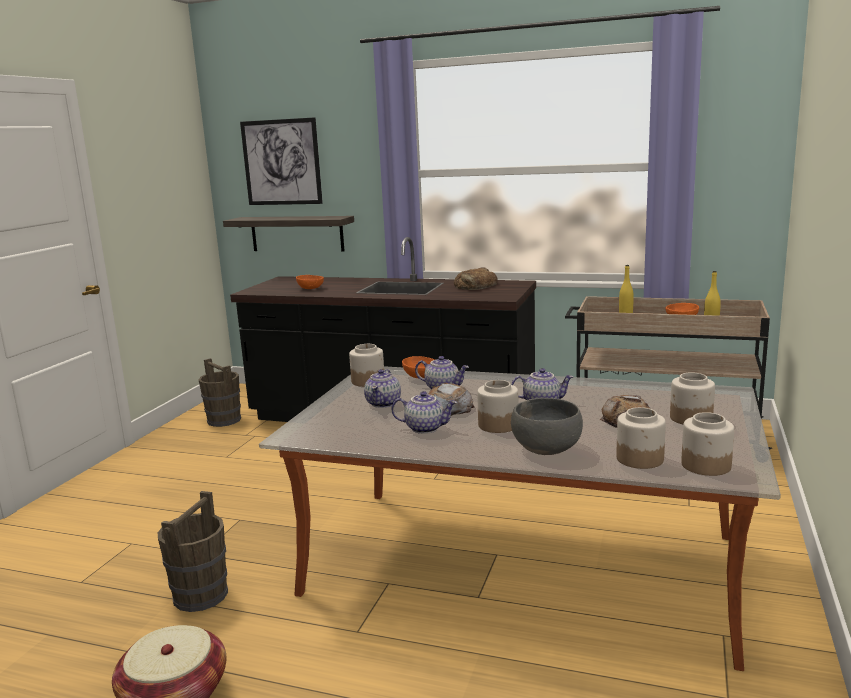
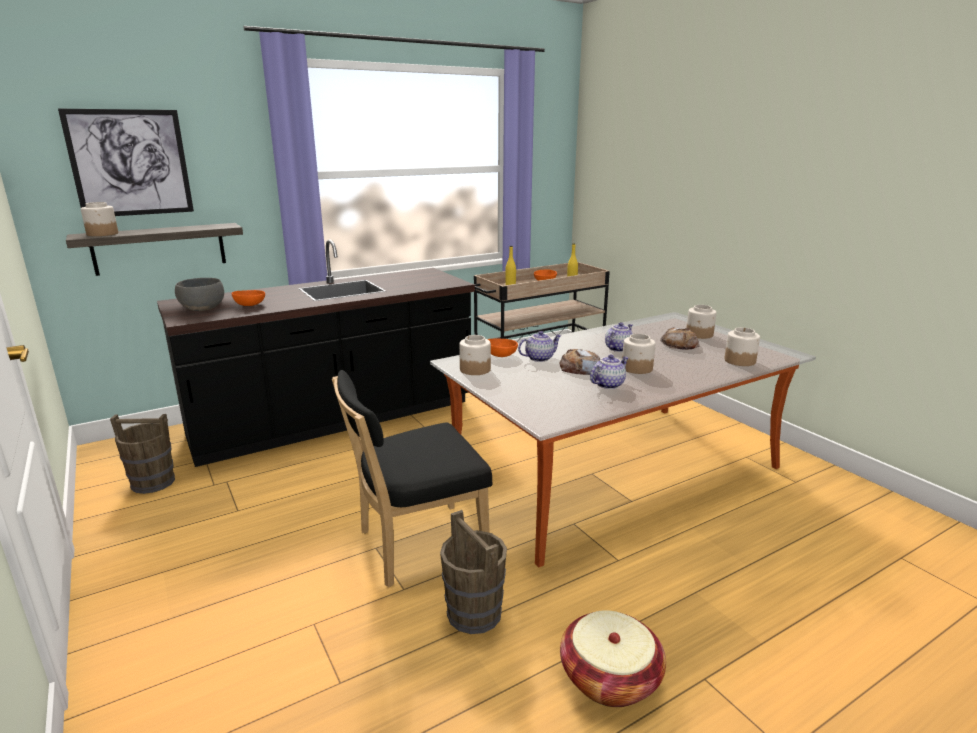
camera: 50 degrees left, 5 degrees up
(260, 532) = (416, 546): none -> black chair
(384, 403) = (534, 379): teapot -> none
(475, 286) = (403, 278): bread -> none
(546, 448) = (693, 371): grey bowl -> grey bowl (202, 308)
(706, 465) = (766, 354): jar -> jar (103, 234)

